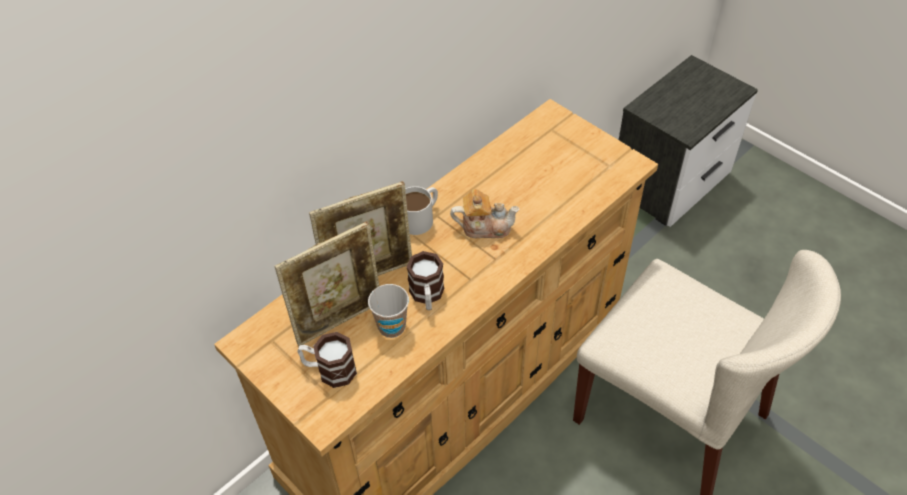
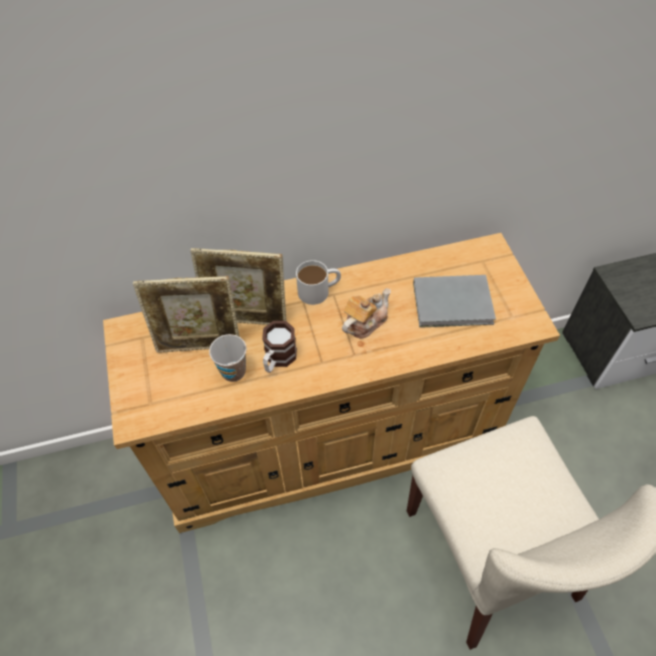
camera: 30 degrees right, 5 degrees up
(329, 370) = (164, 383): mug -> none
(485, 227) = (365, 322): teapot -> teapot turned 75 degrees counterclockwise
(553, 176) = (455, 304): none -> grey book

